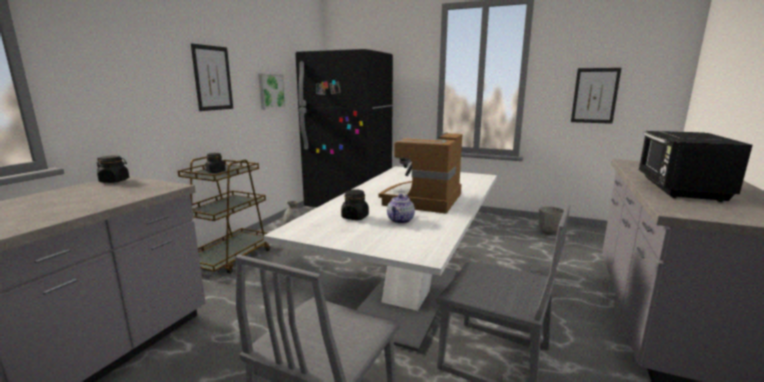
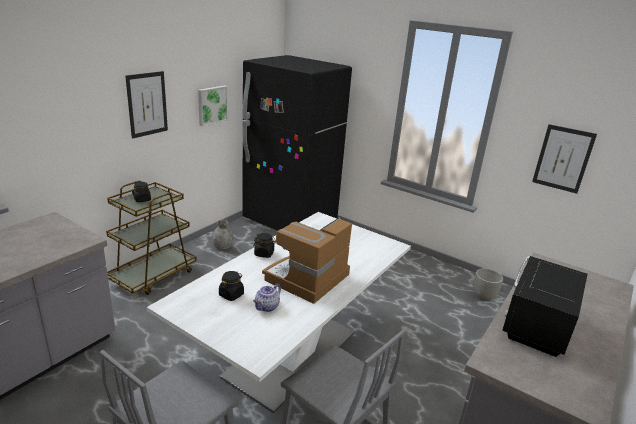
camera: 10 degrees right, 10 degrees up
(114, 181) = (46, 222): black jar -> black jar (264, 253)

